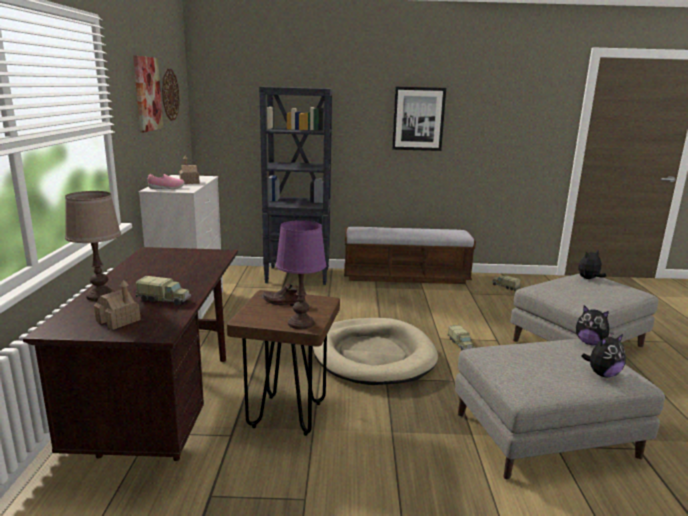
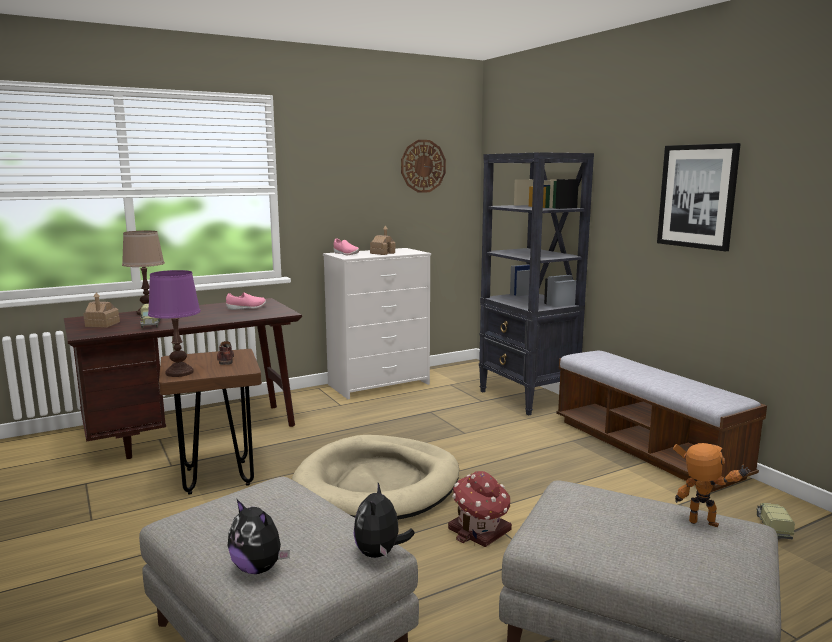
camera: 60 degrees right, 5 degrees down
(147, 94) = (365, 164): picture -> none
(171, 260) = (246, 308): none -> pink shoe
(460, 344) = (480, 531): toy truck -> toy house
(588, 279) = (704, 526): plush toy -> toy robot

